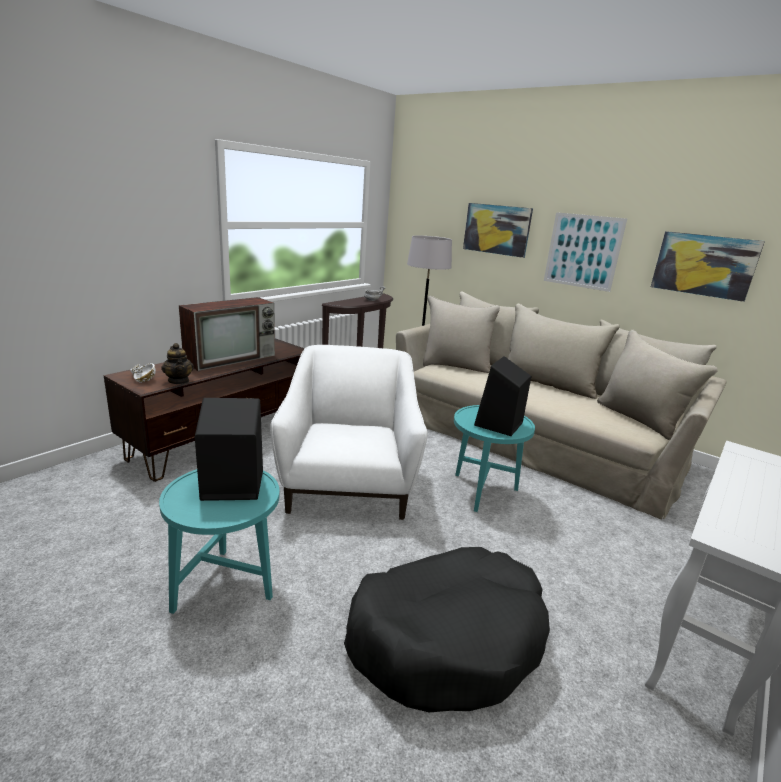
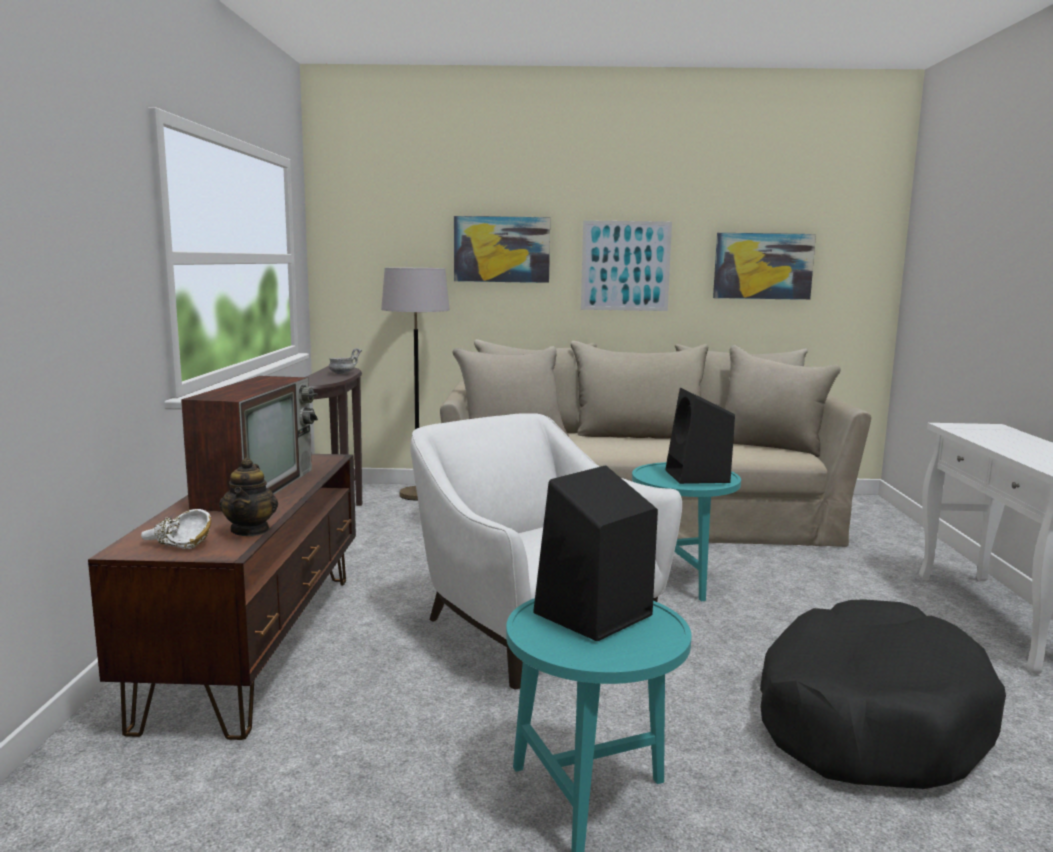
camera: 35 degrees left, 10 degrees down
(179, 381) = (251, 530): teapot -> teapot turned 60 degrees clockwise

